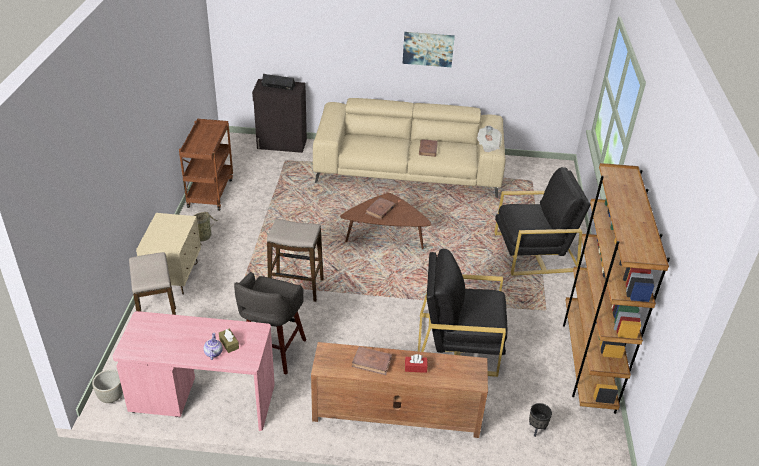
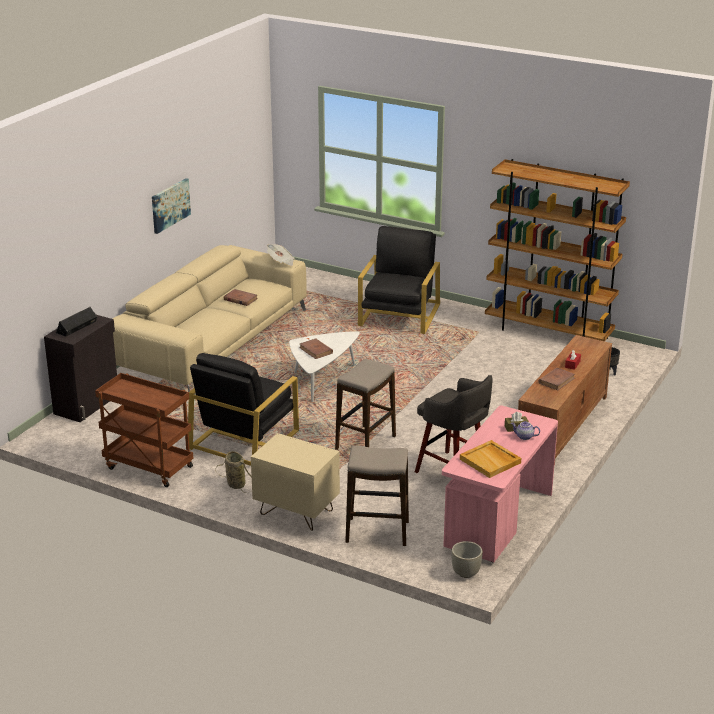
camera: 65 degrees left, 10 degrees down
(159, 339) = (490, 461): none -> beige tray
(385, 237) = (321, 379): brown coffee table -> white coffee table
(458, 344) = (497, 379): black armchair -> black armchair (244, 439)

